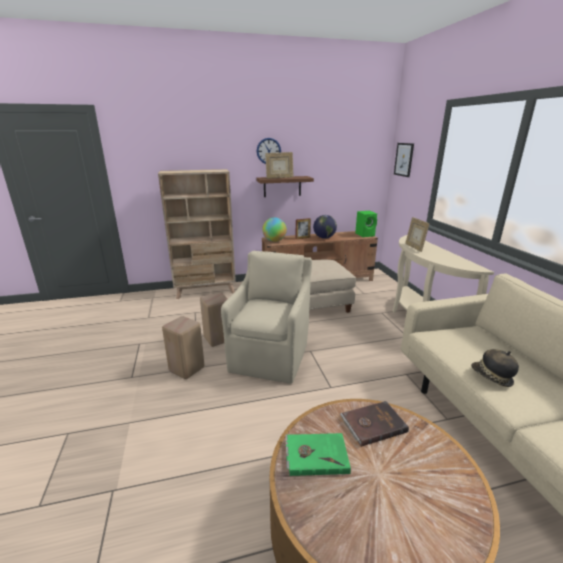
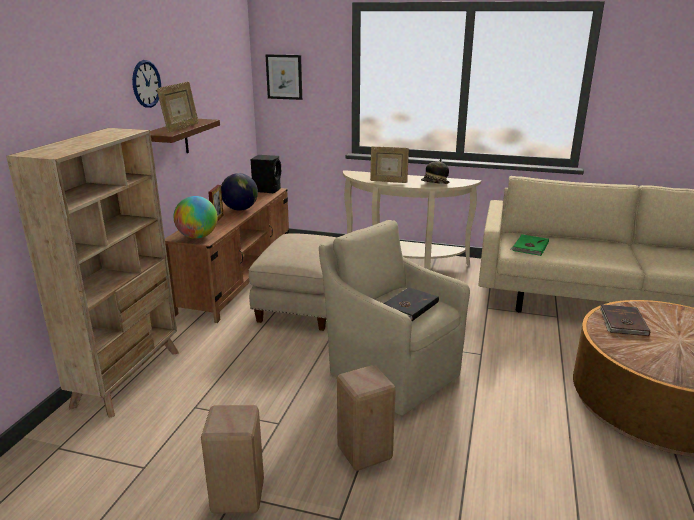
camera: 60 degrees left, 0 degrees up
(217, 339) = (307, 405): beige stool -> beige stool (236, 497)
(261, 310) = (409, 306): none -> black book
(316, 455) = (655, 358): green book -> green book (529, 247)
(365, 234) = (267, 189): green speaker -> black speaker
(491, 377) = (589, 256): hat -> hat (435, 184)

